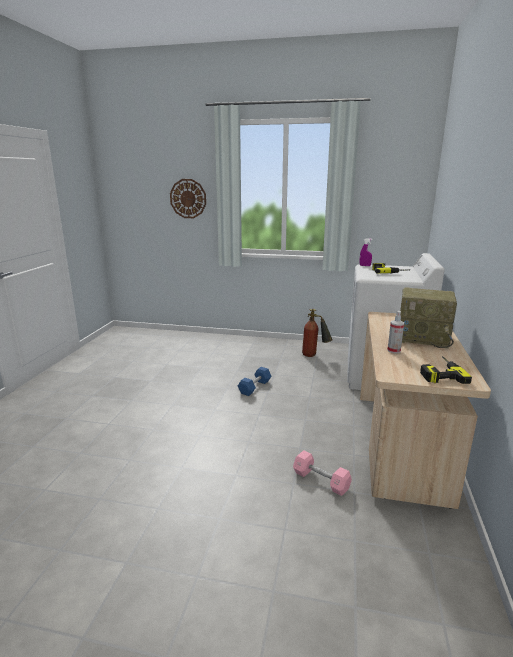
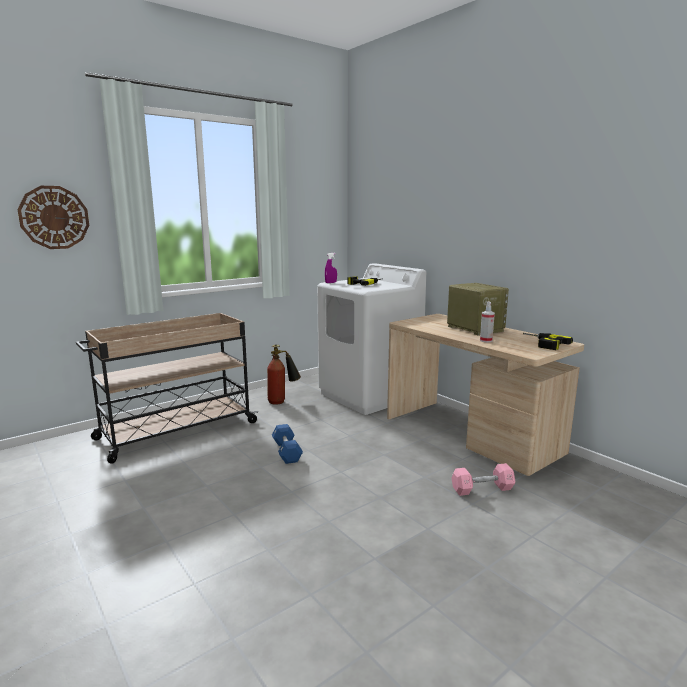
camera: 50 degrees left, 5 degrees down
(226, 349) = (175, 431): none -> beige cart
(423, 338) = (474, 328): radio -> radio turned 90 degrees counterclockwise

